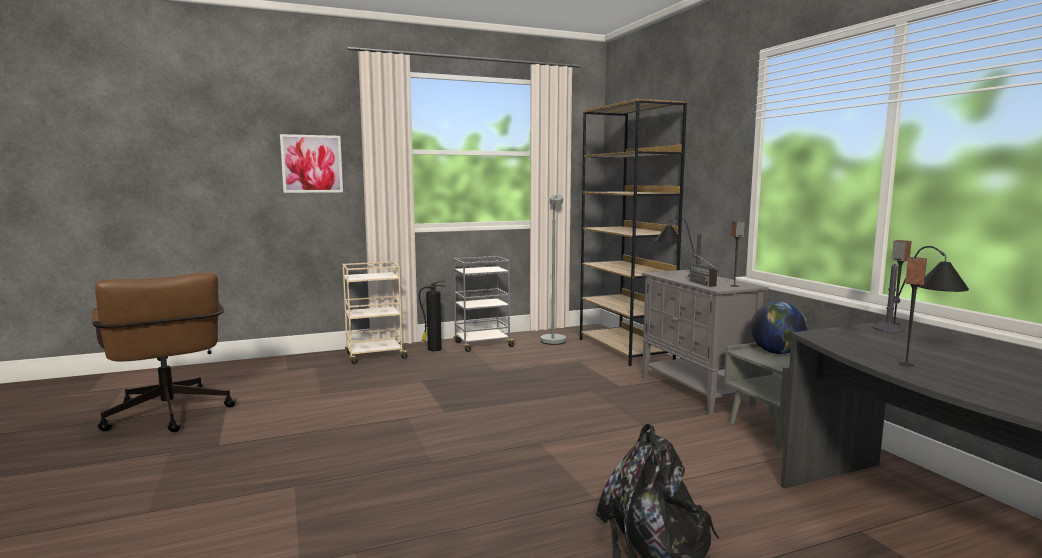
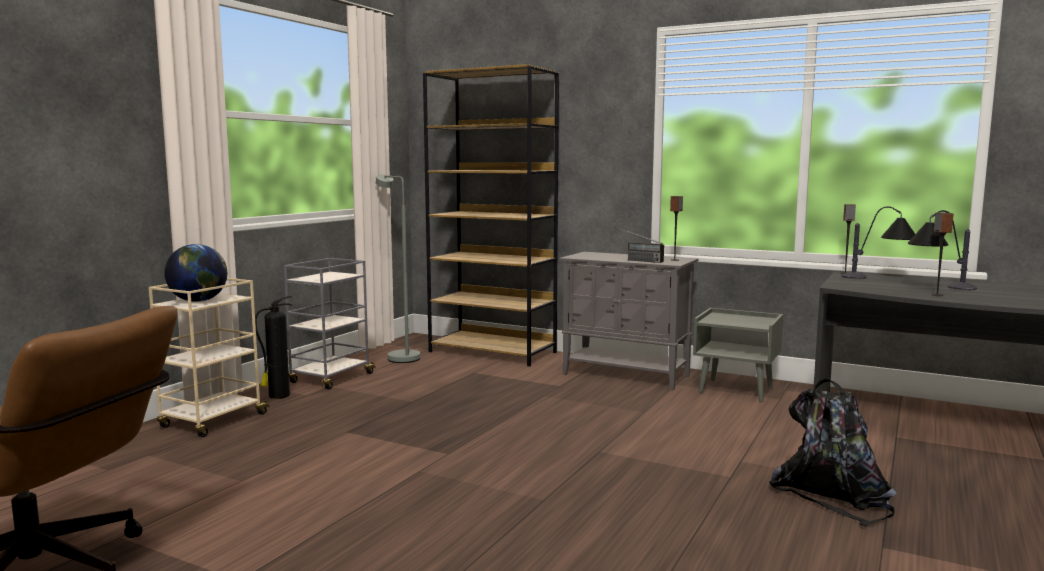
camera: 40 degrees left, 0 degrees up
(312, 164) = (78, 127): picture -> none
(678, 274) = (596, 256): table lamp -> table lamp (938, 288)
(777, 353) = (730, 317): globe -> globe (198, 301)

